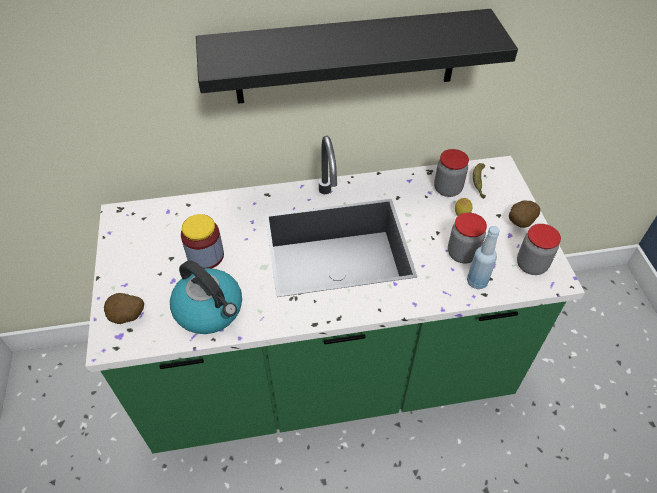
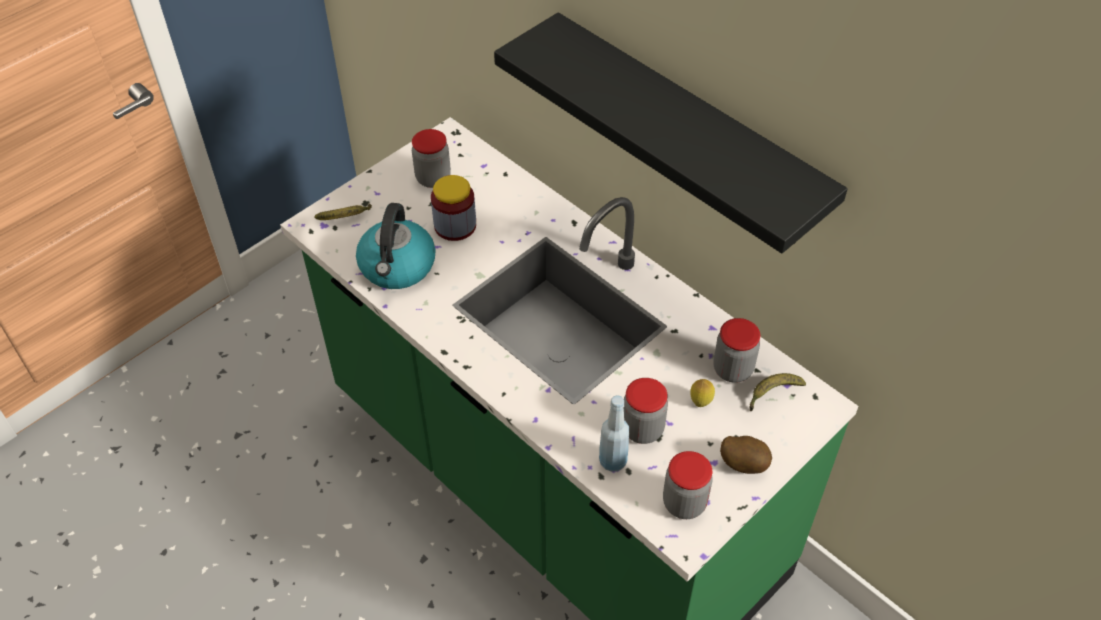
camera: 55 degrees right, 0 degrees up
(128, 318) = (345, 218): potato -> banana
(148, 244) = (433, 178): none -> jar

